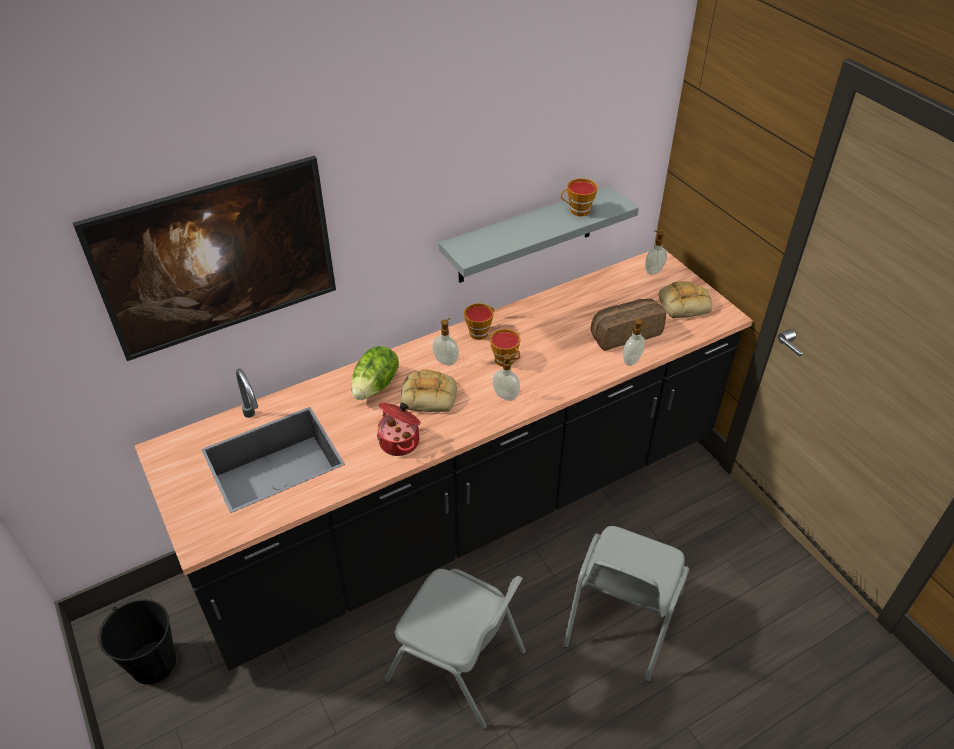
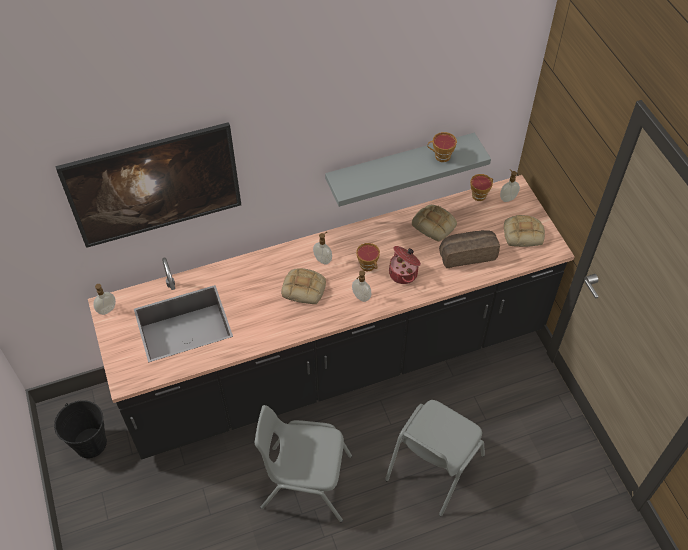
camera: 10 degrees right, 10 degrees up
(376, 386) = (266, 274): lettuce -> none
(400, 441) = (276, 324): cooking pot -> cooking pot (404, 273)
(458, 666) = (305, 482): grey chair -> grey chair turned 150 degrees clockwise
(480, 332) = (354, 237): cup -> cup (480, 194)
(575, 307) = (435, 225): none -> bread
(632, 361) = (466, 280): soap dispenser -> soap dispenser (107, 310)

